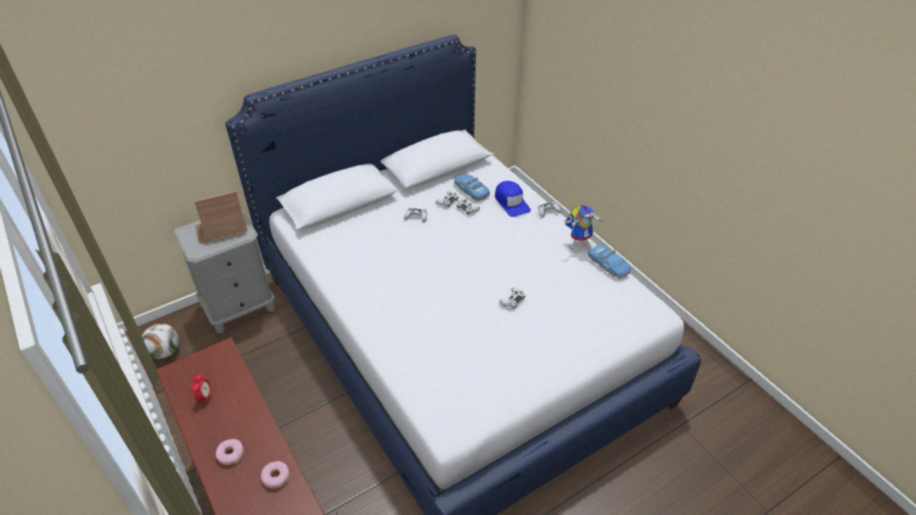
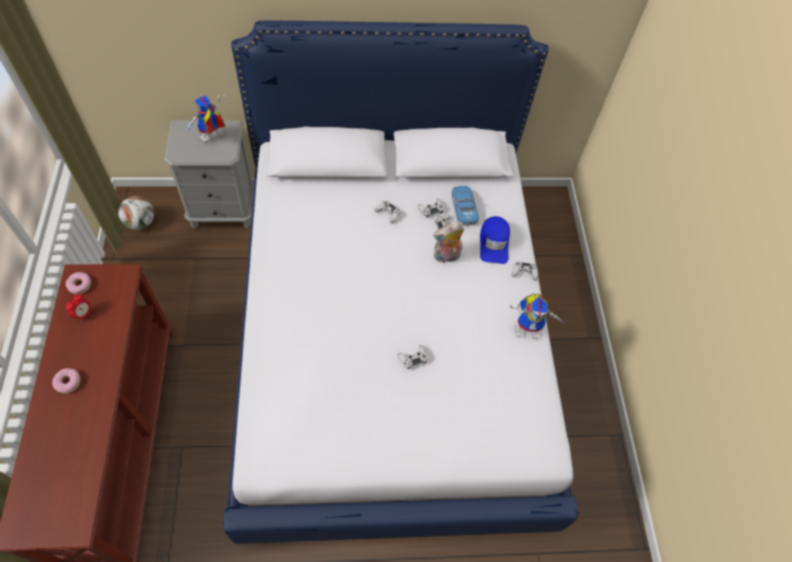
camera: 25 degrees right, 15 degrees up
(222, 229) = (211, 139): toy house -> toy robot
(276, 477) = (87, 426): donut -> donut (79, 285)
(483, 226) = (446, 257): none -> plush toy
(608, 265) = (540, 369): toy car -> none

